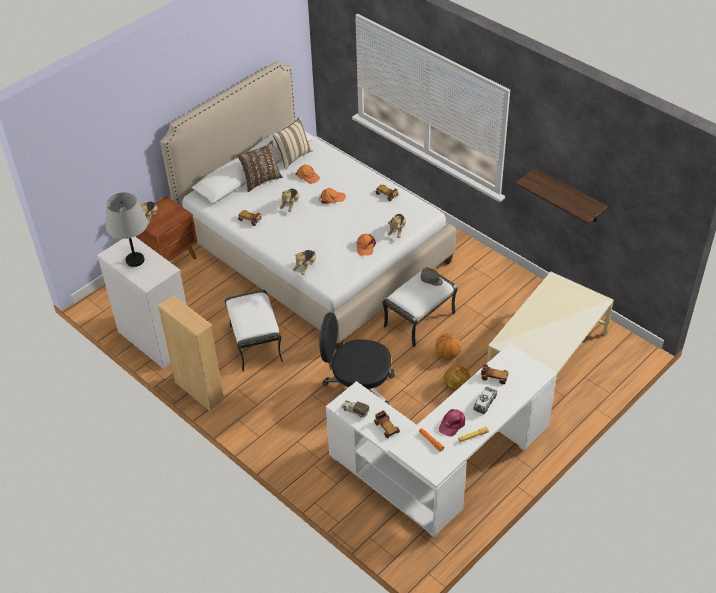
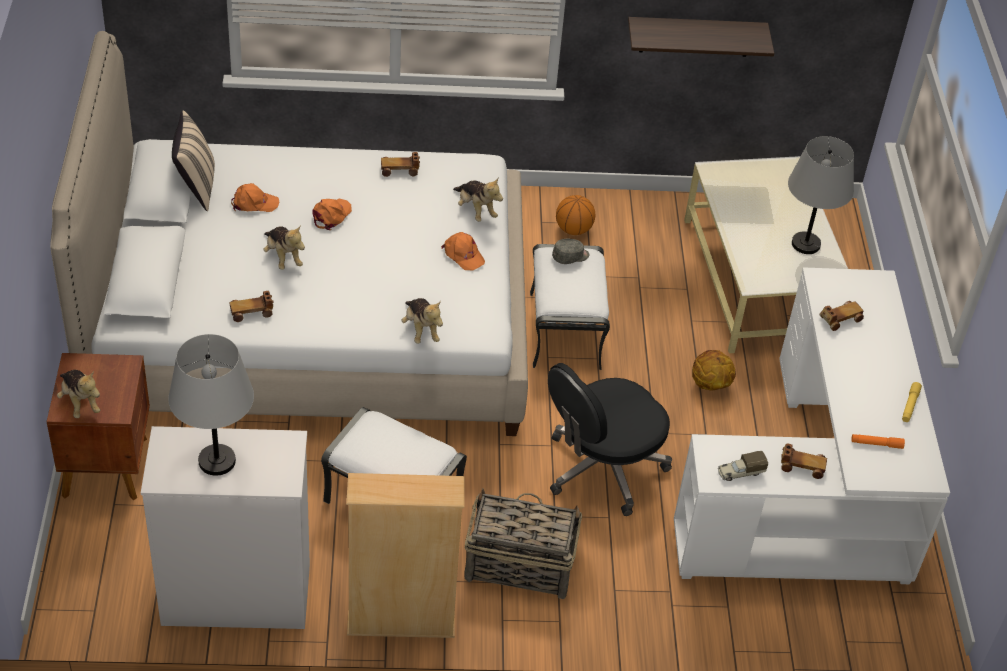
camera: 50 degrees left, 0 degrees up
(261, 180) = (191, 246): brown pillow -> none
(272, 403) = (518, 565): none -> basket
(447, 355) = (652, 352): basketball -> basketball (573, 229)
(452, 424) = (870, 406): pink cap -> none
(485, 403) = (870, 357): toy truck -> none
(555, 342) = (806, 244): none -> grey table lamp

